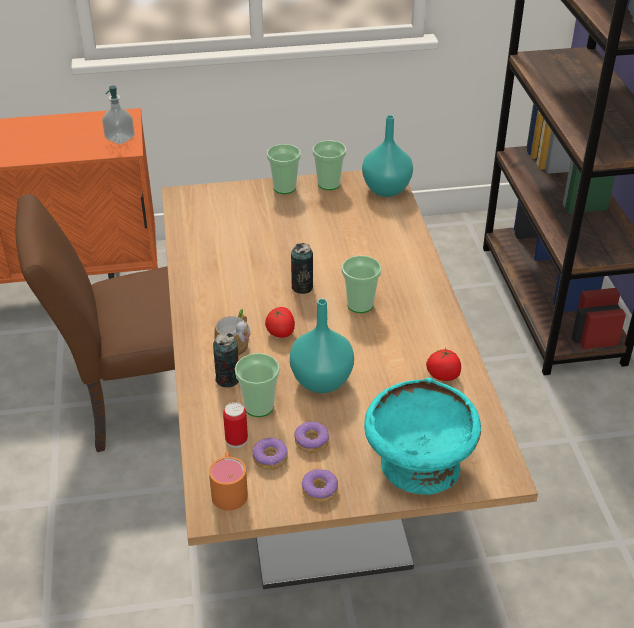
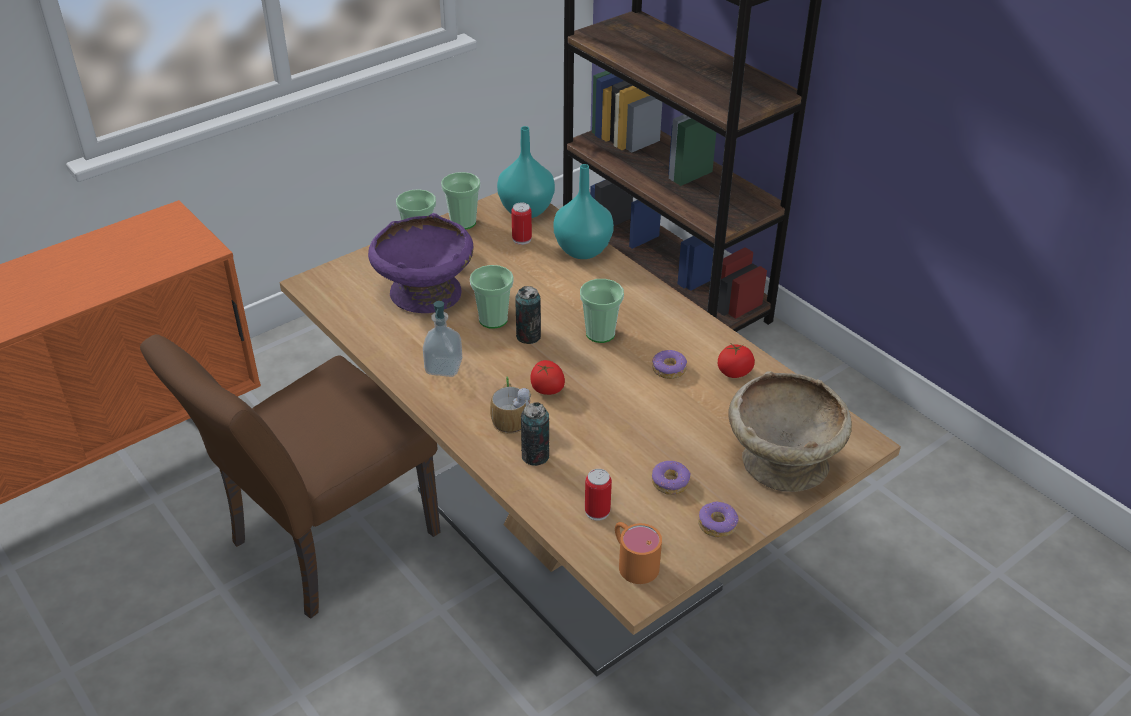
camera: 30 degrees left, 0 degrees up
(120, 138) = (186, 241): soap dispenser -> soap dispenser (443, 367)
(255, 227) = (424, 291): none -> purple bowl
(259, 406) = (590, 470): cup -> cup (493, 319)
(270, 458) = (645, 515): donut -> donut (669, 369)
(320, 381) = (627, 421): turquoise vase -> turquoise vase (581, 250)
(363, 211) = (522, 239): none -> can
(418, 463) = (781, 461): turquoise bowl -> beige bowl

